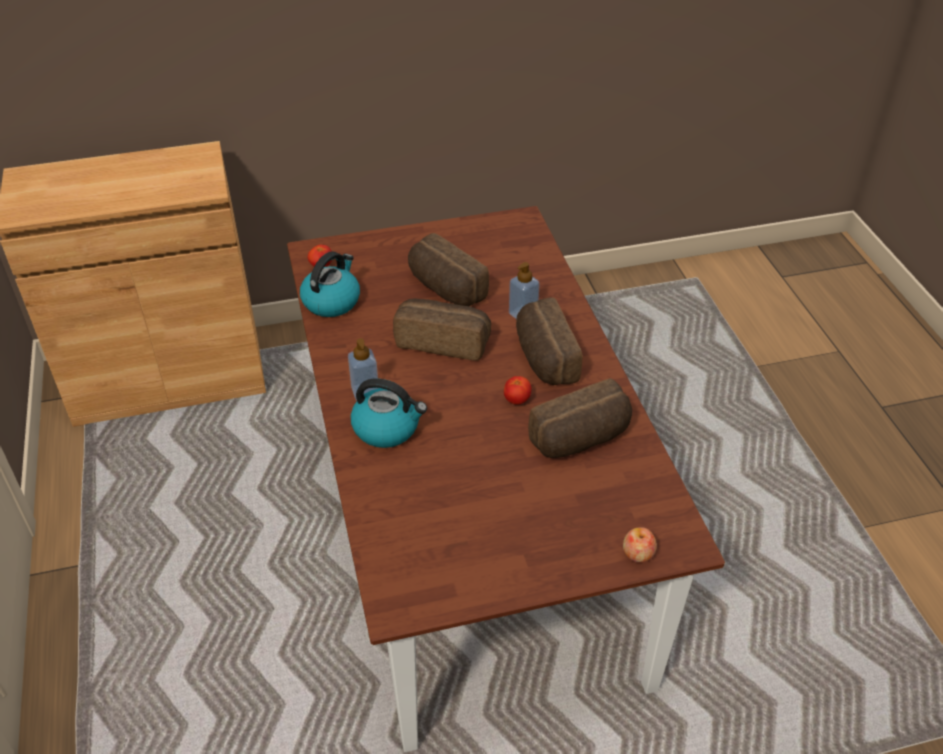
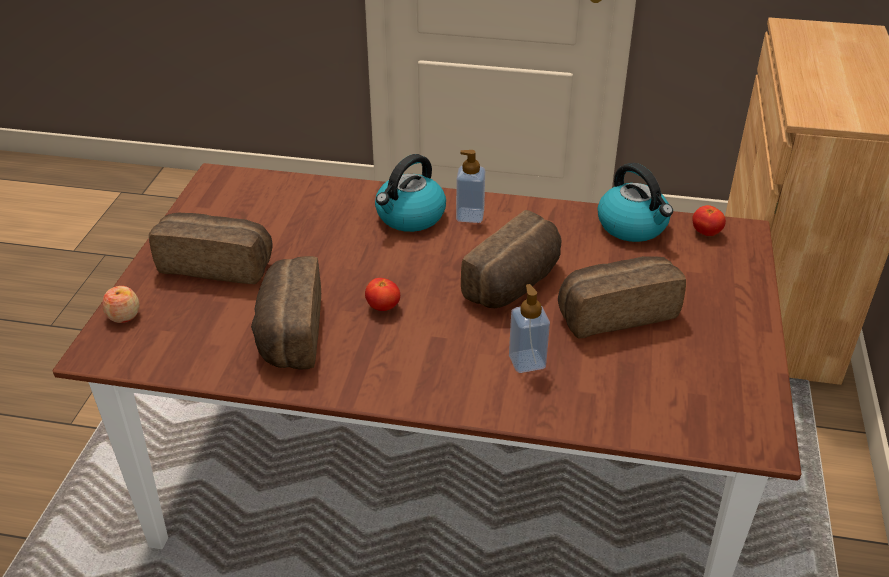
camera: 115 degrees right, 5 degrees down
(543, 358) = (434, 350): bread -> bread (217, 264)

